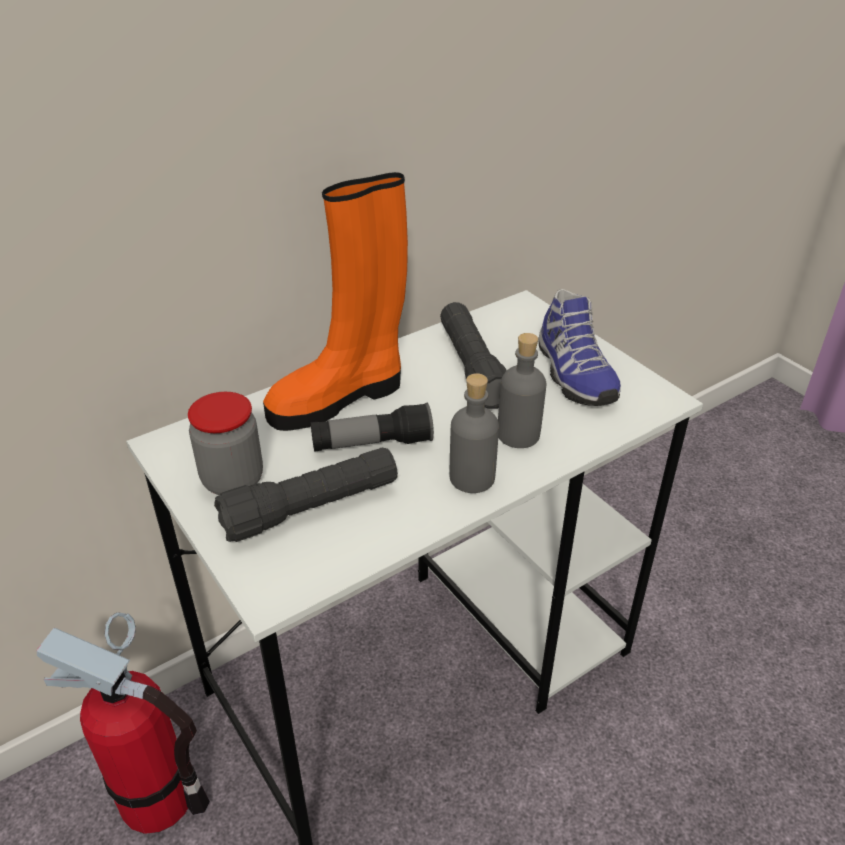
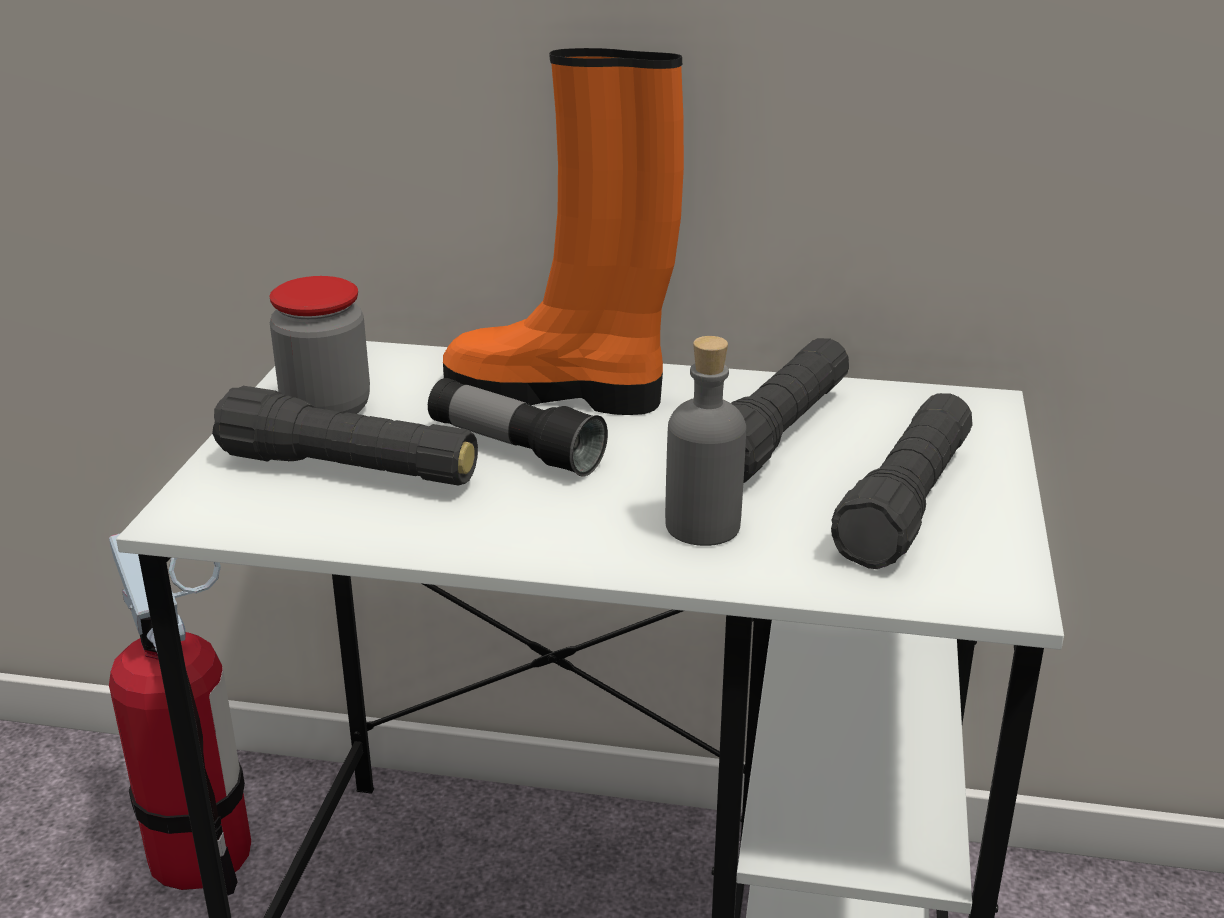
camera: 45 degrees right, 10 degrees down
(472, 478) = (562, 535): grey bottle -> none
(572, 374) = (906, 504): shoe -> black flashlight

